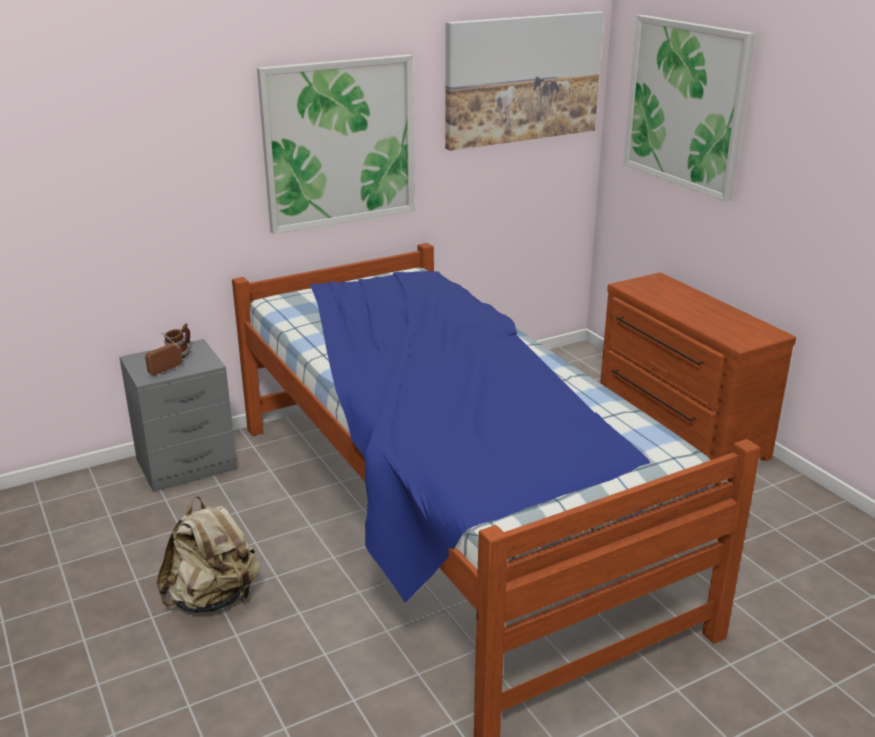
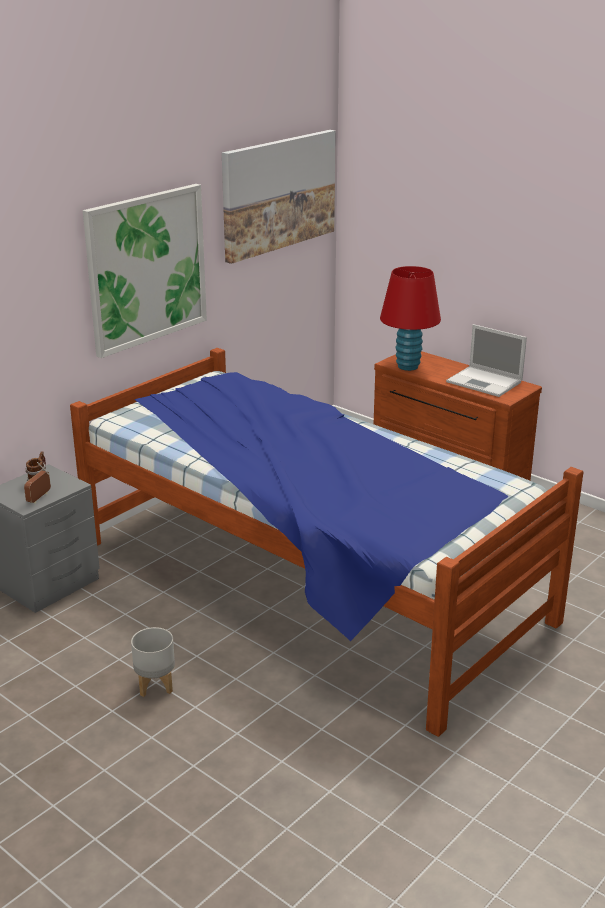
camera: 20 degrees left, 0 degrees up
(213, 598) = (155, 684): beige backpack -> grey planter
(644, 292) = (408, 366): none -> red table lamp
(685, 105) = (421, 206): picture -> none
(726, 322) = (485, 382): none -> laptop

